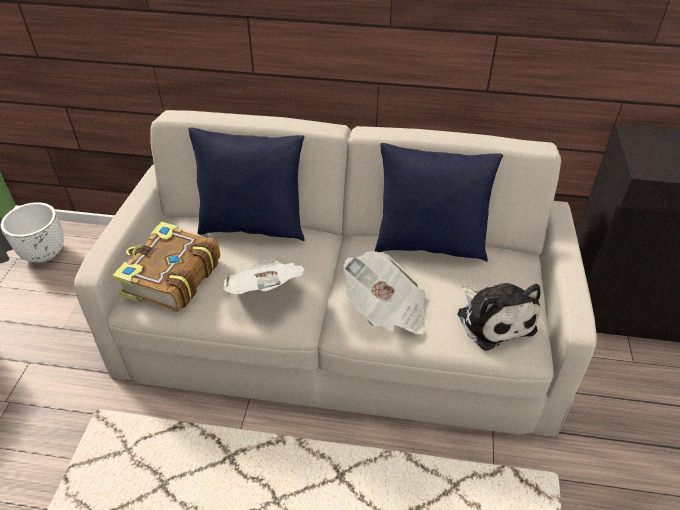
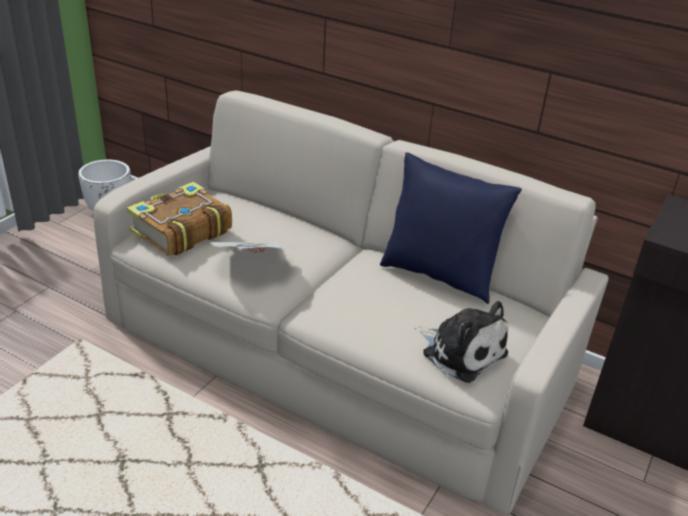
camera: 20 degrees right, 10 degrees down
(253, 226) = (279, 215): blue pillow -> none
(386, 310) = (357, 311): newspaper -> none
(493, 319) = (461, 351): plush toy -> plush toy turned 45 degrees counterclockwise

